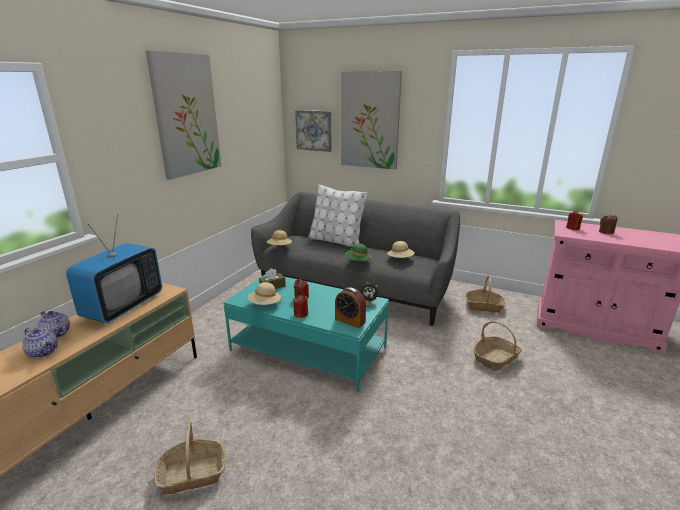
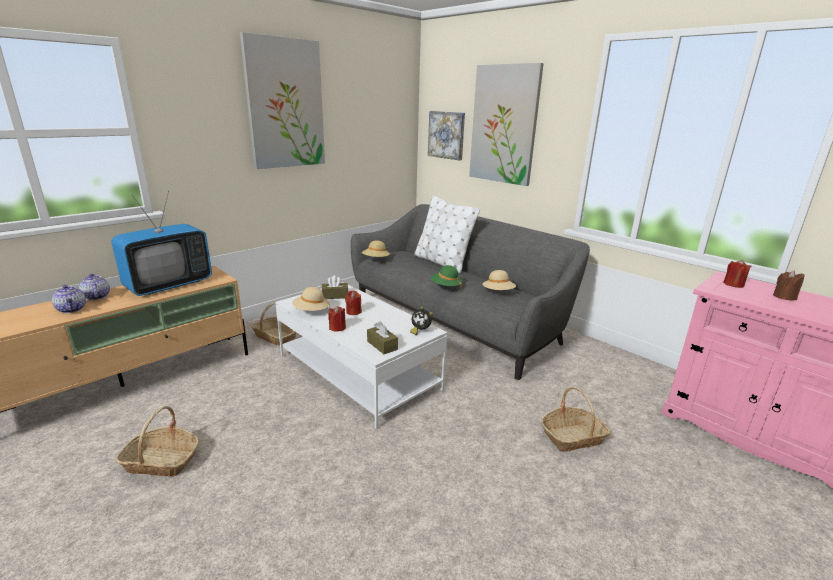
camera: 20 degrees right, 0 degrees up
(308, 349) = (358, 372): turquoise coffee table -> white coffee table
(350, 321) = (382, 345): alarm clock -> brown tissue box
(484, 306) = (602, 372): basket -> basket (276, 336)

